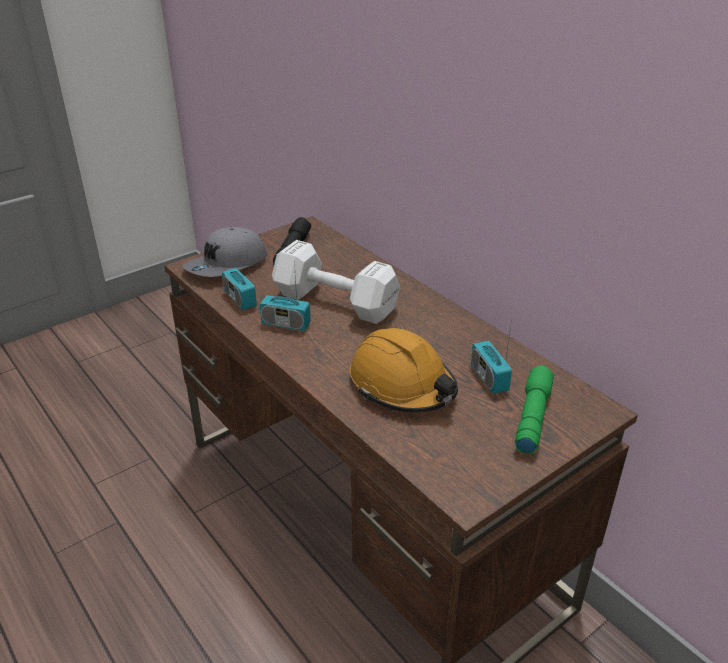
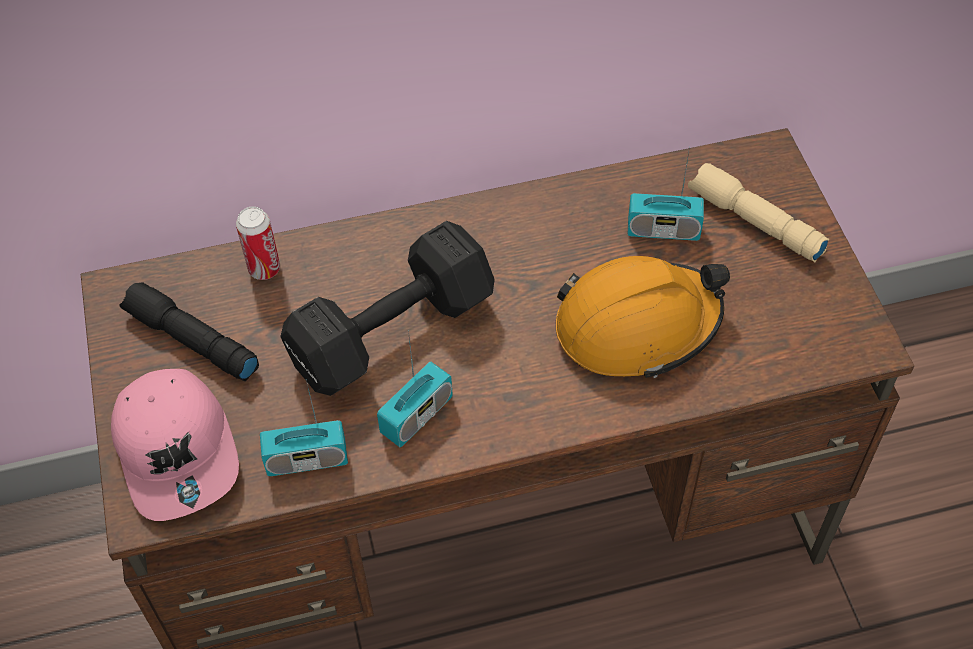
camera: 65 degrees left, 20 degrees up
(227, 265) = (179, 451): grey cap -> pink cap
(334, 301) = (387, 333): white dumbbell -> black dumbbell
(349, 257) = (264, 269): none -> can
(531, 416) = (753, 222): green flashlight -> beige flashlight

